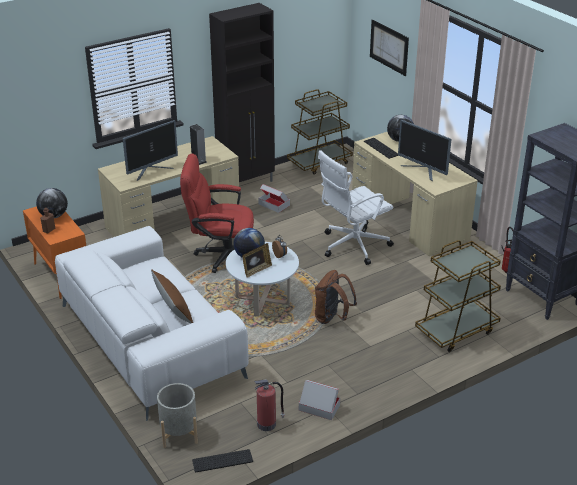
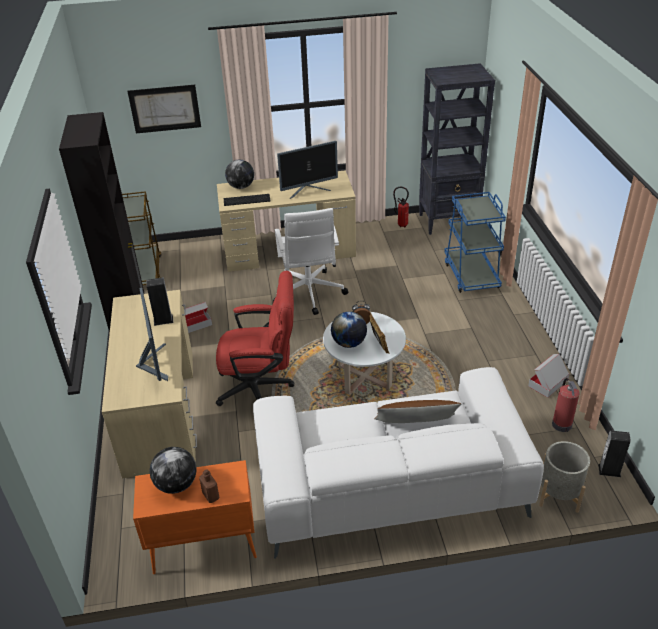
camera: 65 degrees left, 5 degrees up
(221, 255) = (261, 387): red office chair -> red office chair turned 120 degrees counterclockwise
(222, 462) = (609, 470): keyboard -> speaker
(332, 318) = (418, 338): brown backpack -> none
(456, 330) = (471, 275): brown cart -> blue cart

